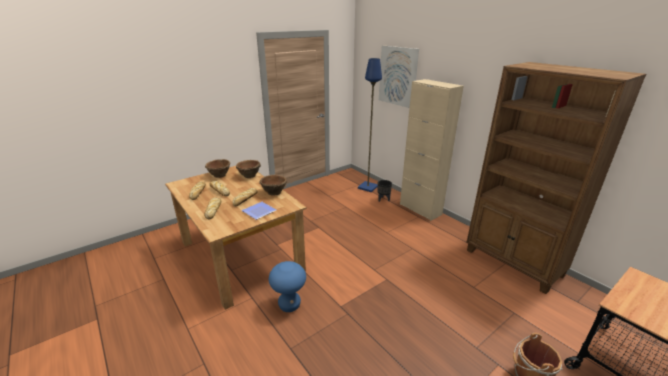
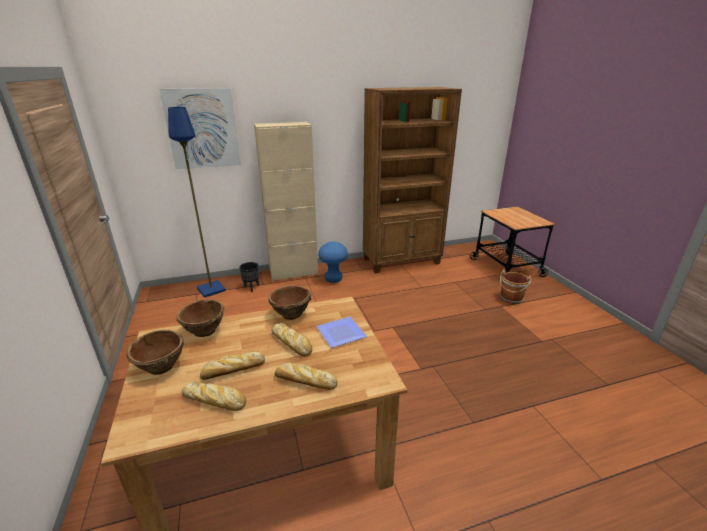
camera: 70 degrees left, 0 degrees up
(289, 305) = (406, 410): blue stool -> blue stool (333, 279)

